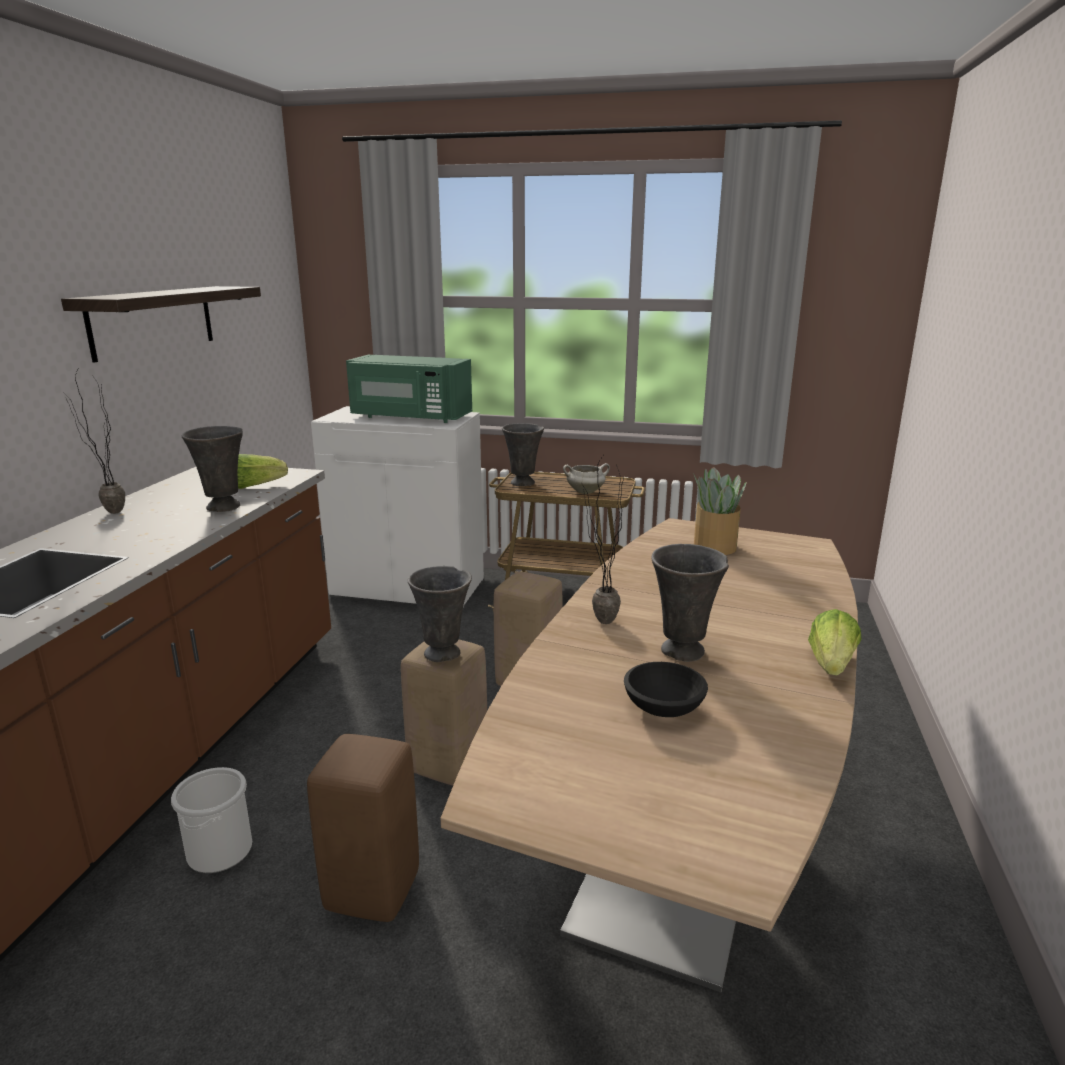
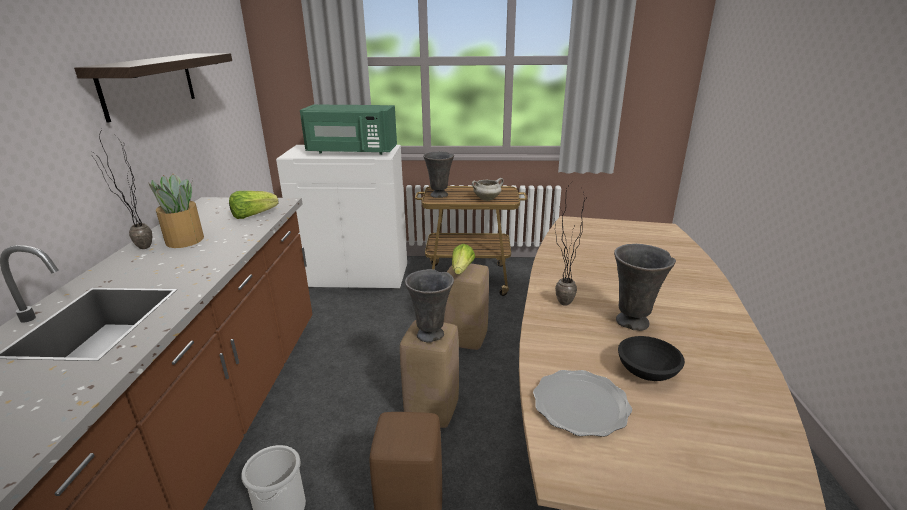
camera: 10 degrees left, 5 degrees up
(224, 508) = (237, 236): grey vase -> none
(552, 733) = (580, 405): none -> plate
(714, 547) = (604, 236): potted plant -> potted plant (184, 240)
(831, 664) = (736, 321): lettuce -> lettuce (462, 270)

